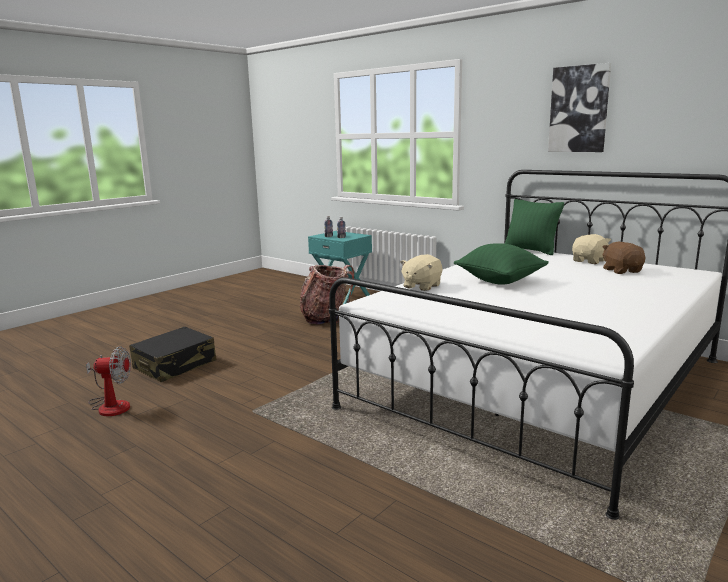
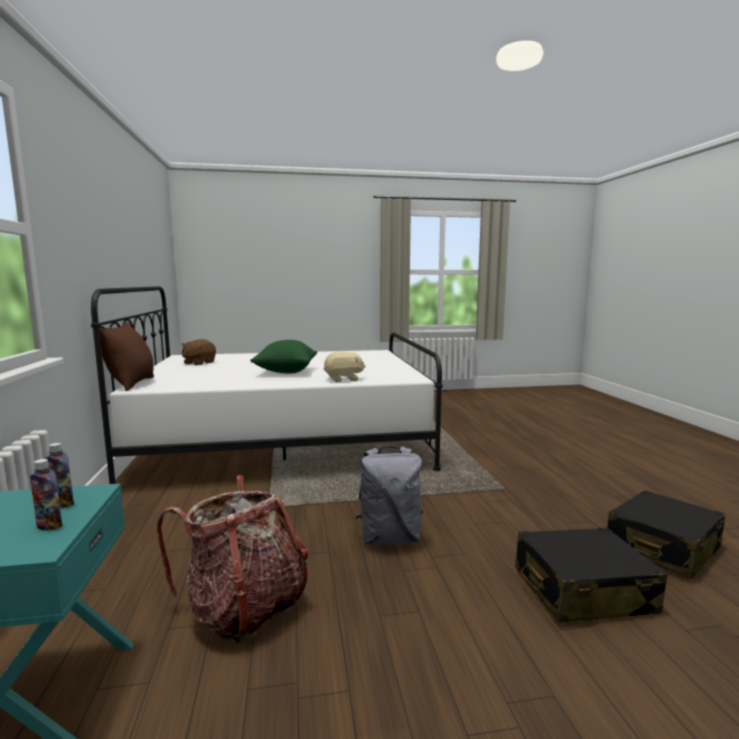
camera: 140 degrees left, 5 degrees down
(111, 405) = (662, 548): fan -> black suitcase
(303, 352) = (389, 537): none -> grey backpack
(531, 250) = (131, 384): green pillow -> brown pillow
(579, 109) = (106, 220): picture -> none
(589, 261) = (169, 369): beige plush toy -> none

